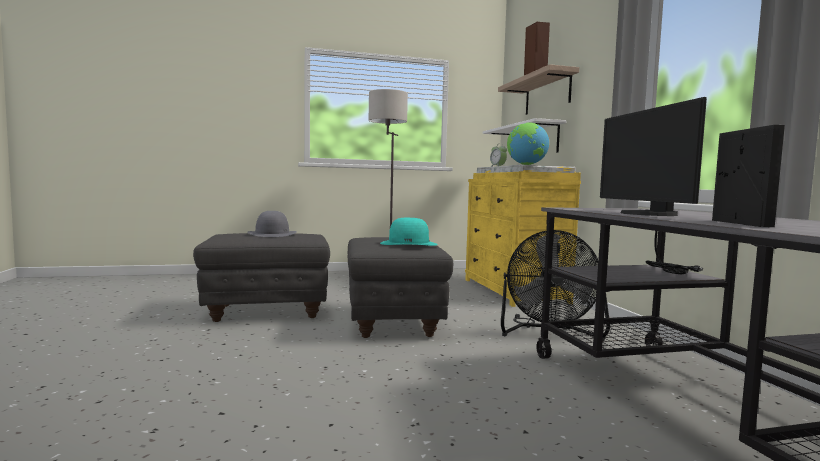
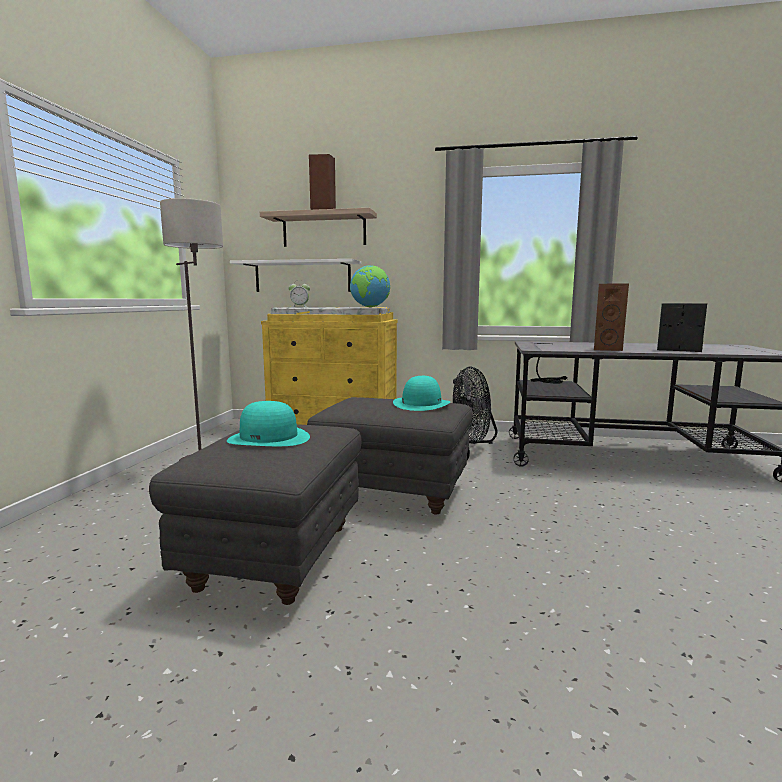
camera: 65 degrees left, 5 degrees up
(272, 234) = (269, 438): grey hat -> turquoise hat
(645, 214) = (606, 349): monitor -> brown speaker

